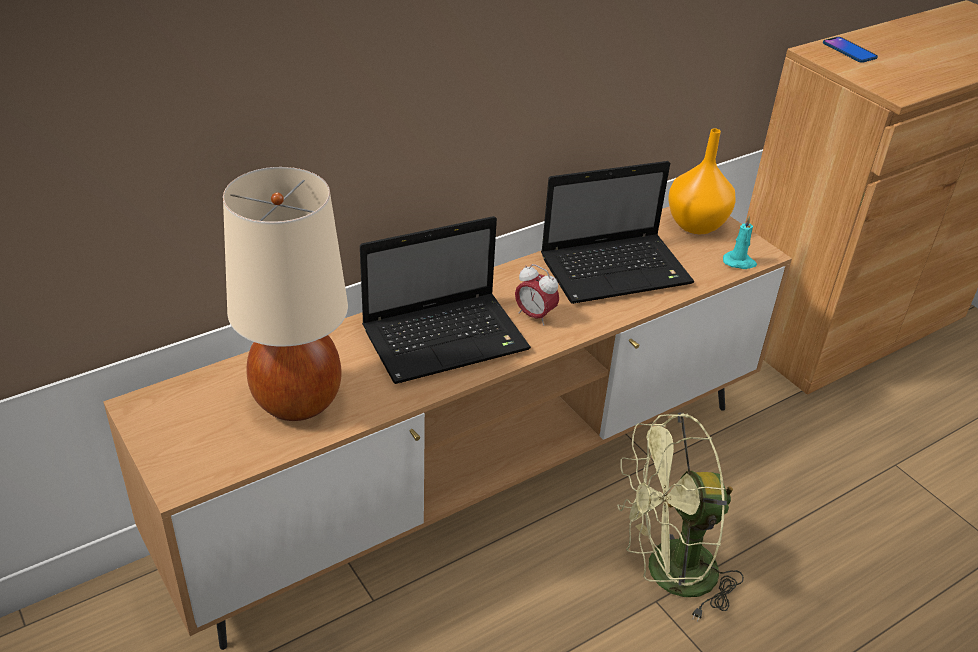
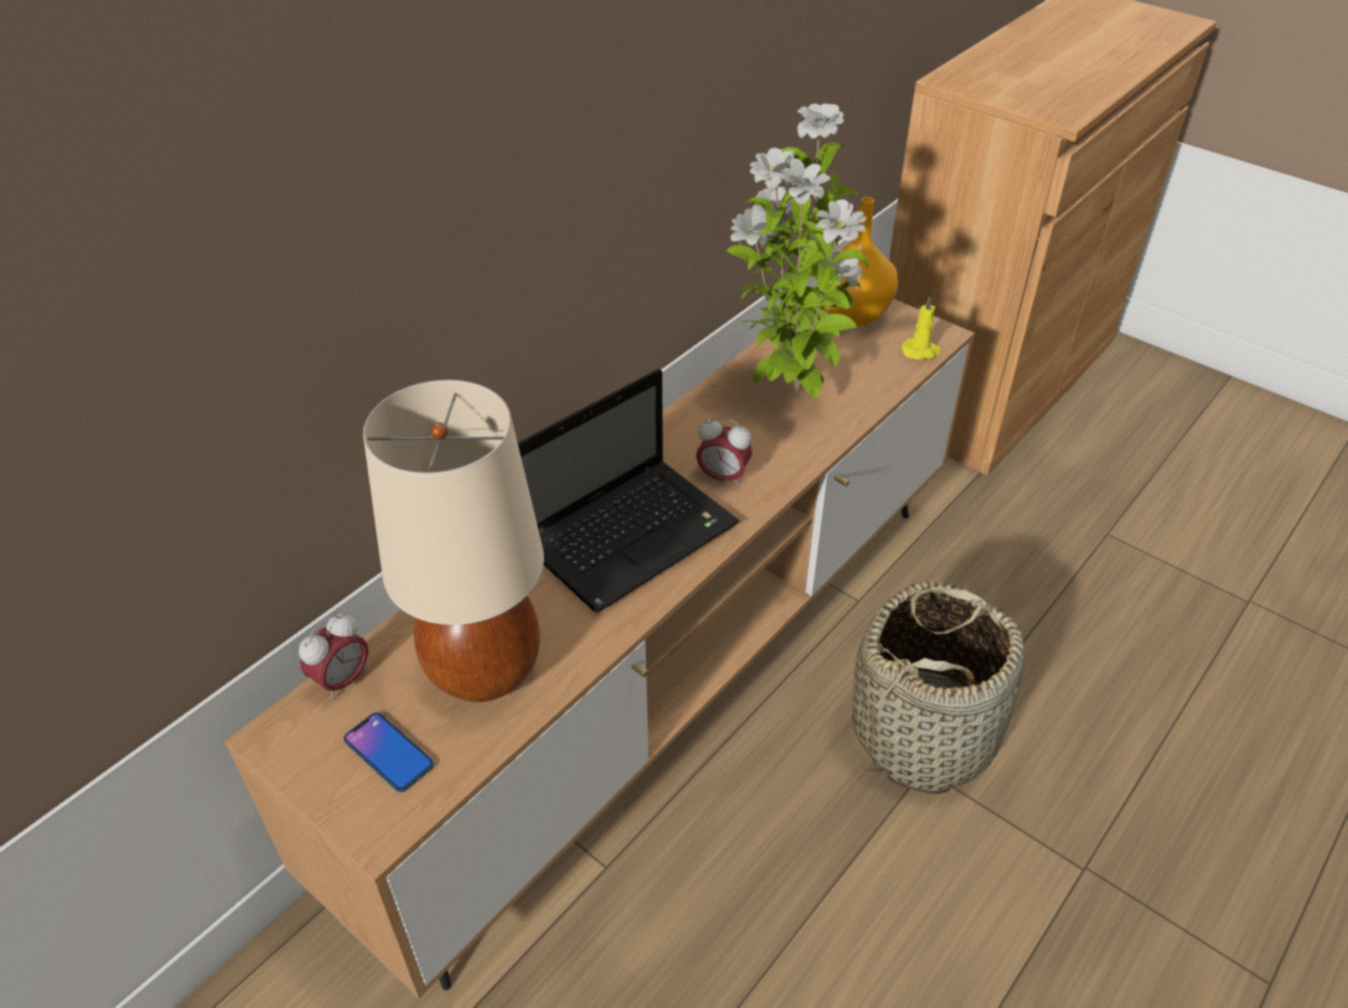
camera: 15 degrees left, 5 degrees up
(197, 383) = (342, 680): none -> alarm clock
(617, 270) = (791, 393): laptop -> potted plant
(667, 574) = (924, 732): green fan -> basket
(739, 262) = (921, 351): turquoise candle -> yellow candle
(849, 51) = (984, 71): phone -> phone (388, 753)

